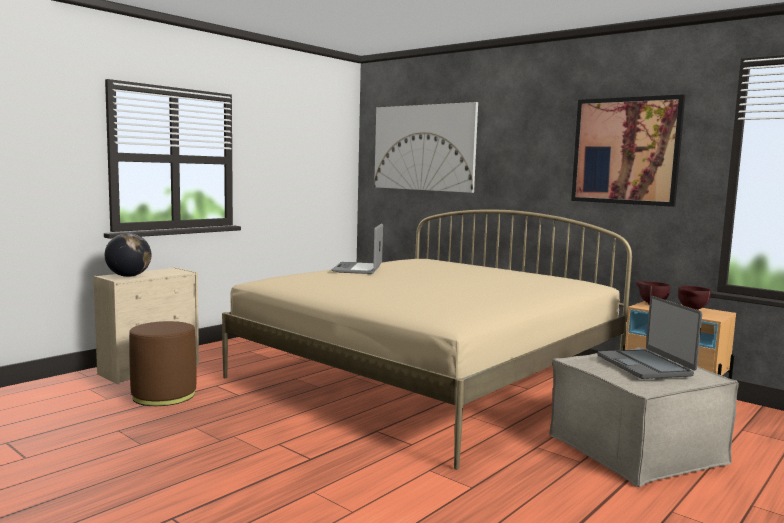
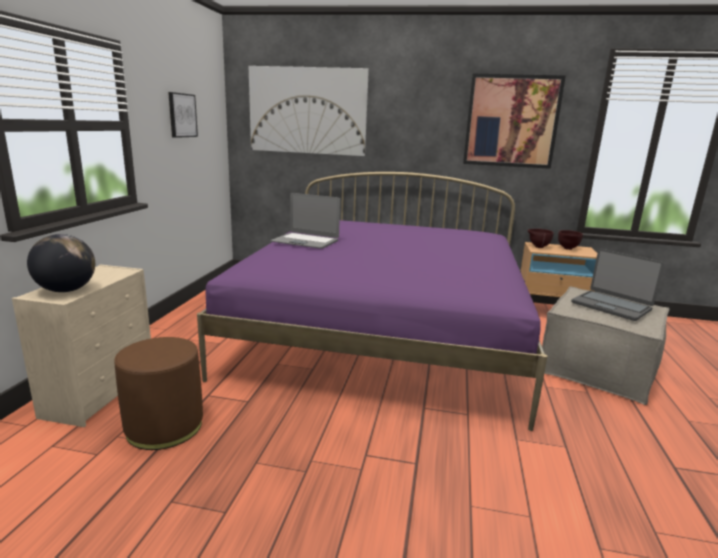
camera: 30 degrees left, 10 degrees up
(296, 153) = (182, 115): none -> picture
(358, 269) = (305, 241): laptop -> laptop turned 45 degrees counterclockwise
(429, 376) = (384, 332): beige bed -> purple bed

